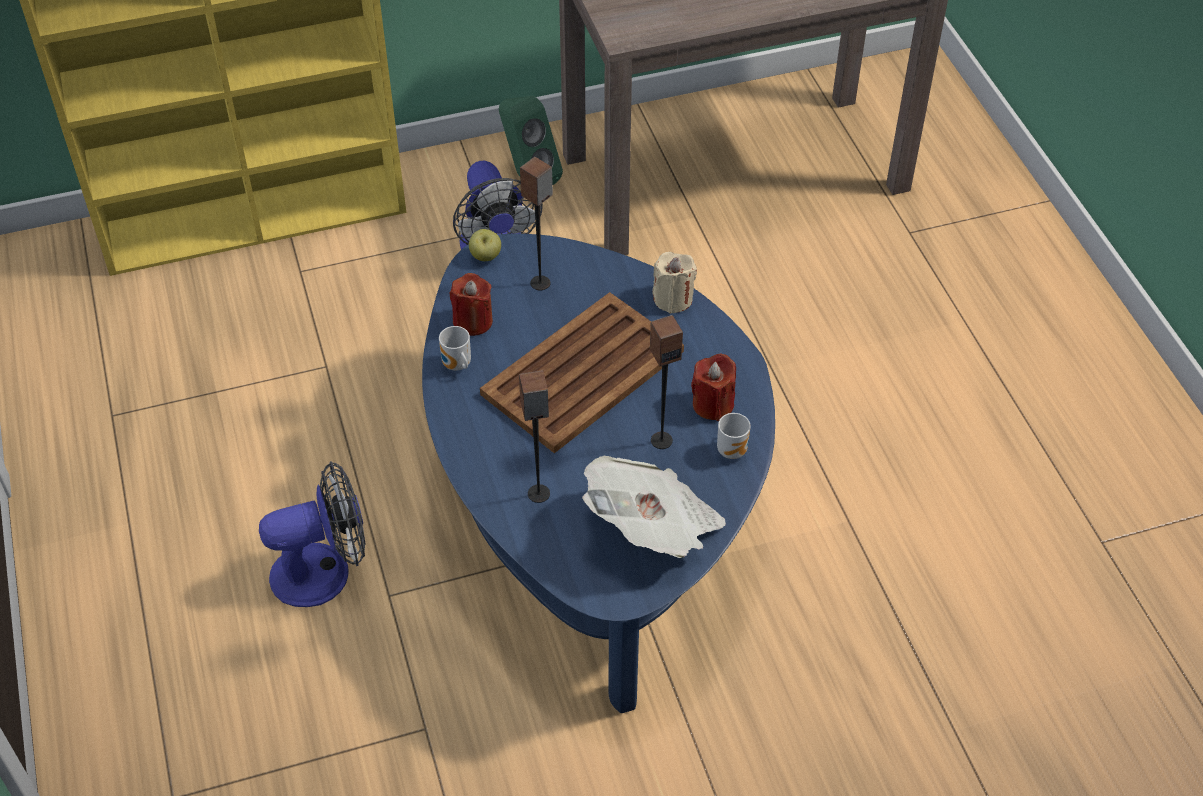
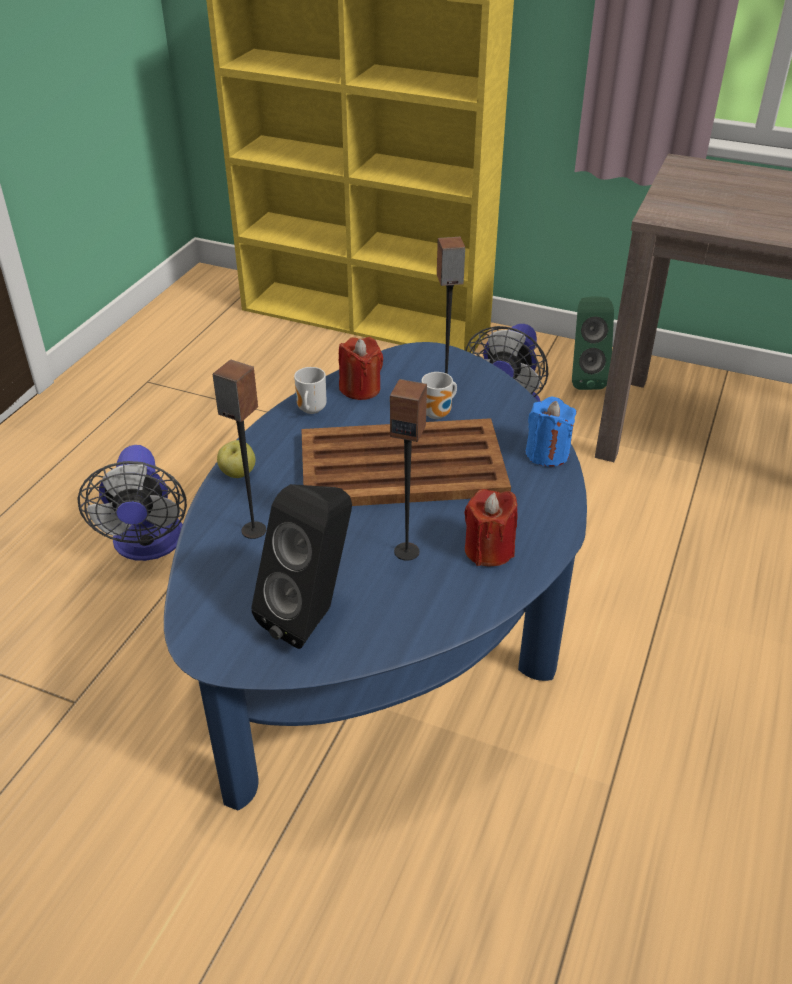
camera: 40 degrees right, 10 degrees down
(324, 571) = (148, 545): fan -> fan turned 60 degrees clockwise
(485, 257) = (424, 354): apple -> apple (238, 474)
(653, 528) = (312, 616): newspaper -> black speaker
(673, 299) = (547, 453): beige candle -> blue candle
(733, 450) = (464, 598): mug -> mug (439, 414)

